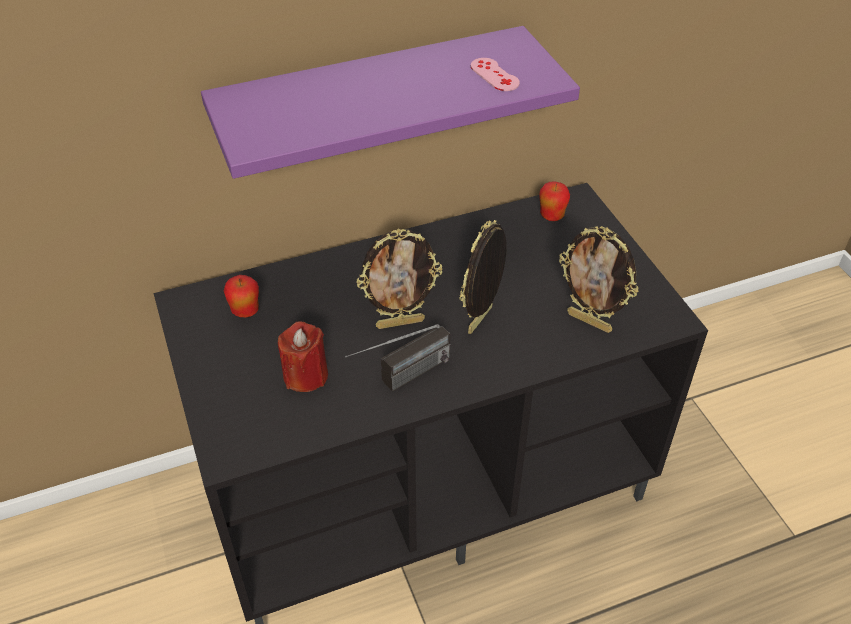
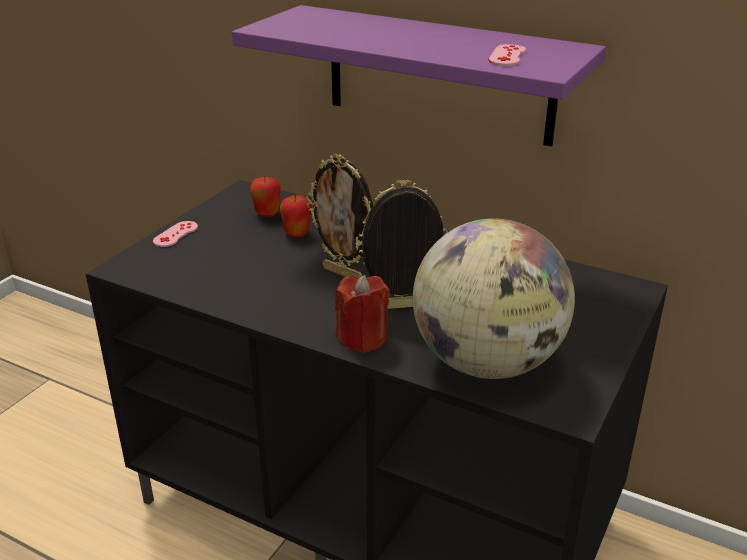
camera: 50 degrees right, 15 degrees down
(207, 389) = (175, 234): none -> pink game controller
(305, 375) = (235, 261): red candle -> red candle (362, 338)
(401, 380) = (282, 301): radio -> none
(551, 216) = (587, 286): apple -> apple (297, 233)
(590, 321) = (487, 363): picture frame -> globe

